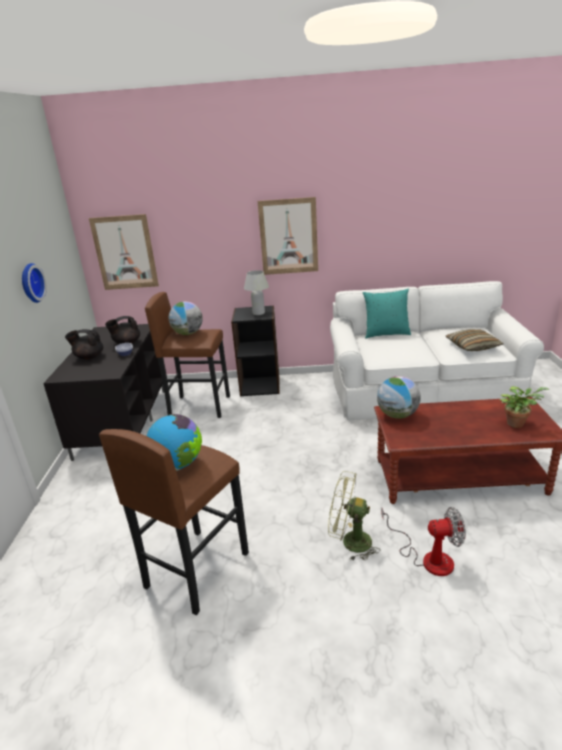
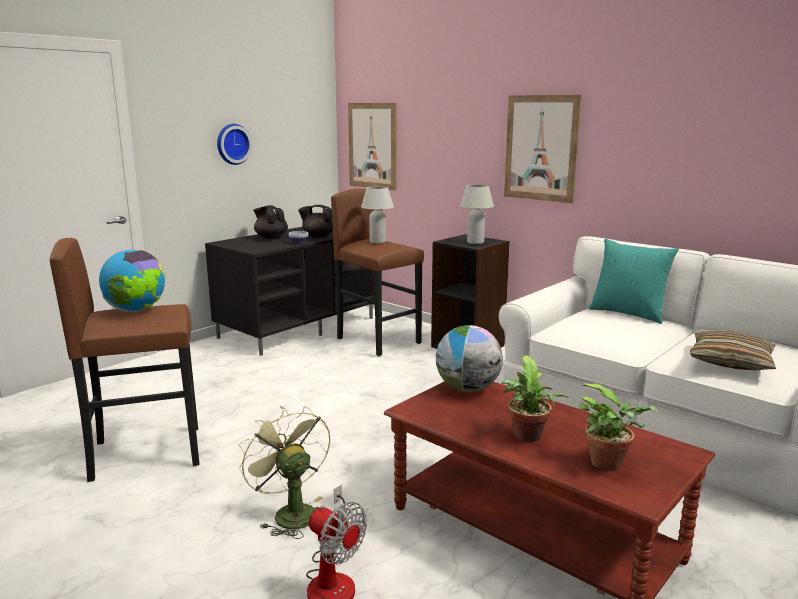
camera: 40 degrees right, 10 degrees down
(188, 333) = (377, 242): globe -> white table lamp
(470, 428) = (528, 437): none -> potted plant

